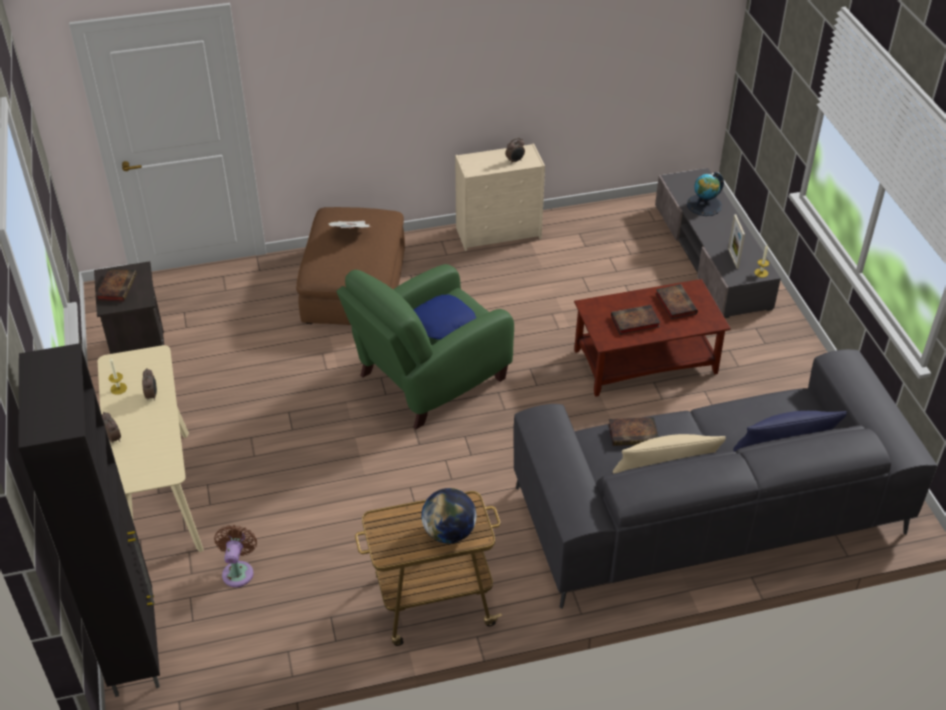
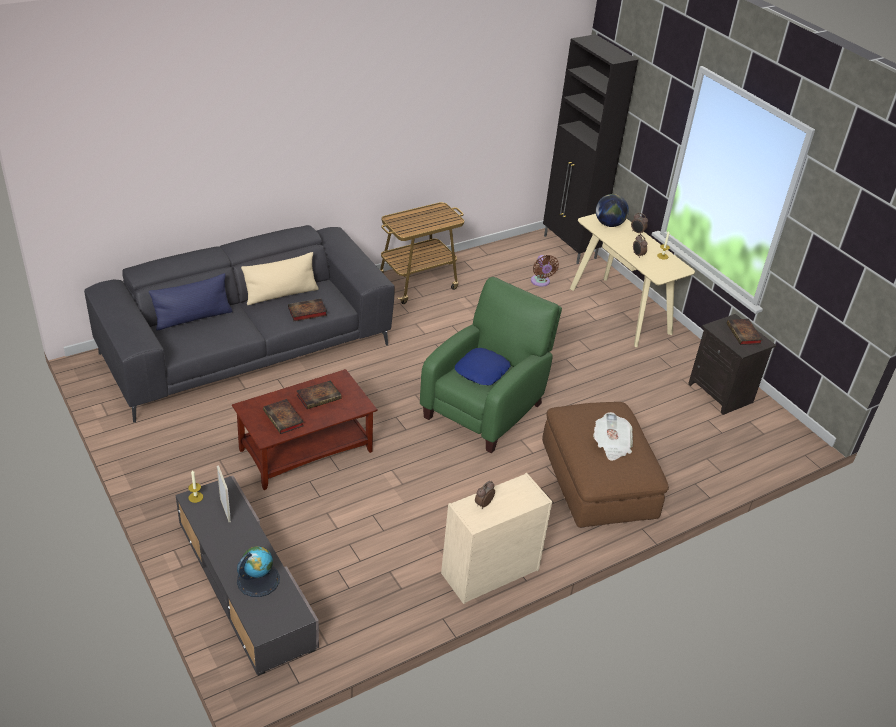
camera: 160 degrees right, 5 degrees down
(449, 532) = (409, 219): globe -> globe (609, 224)

